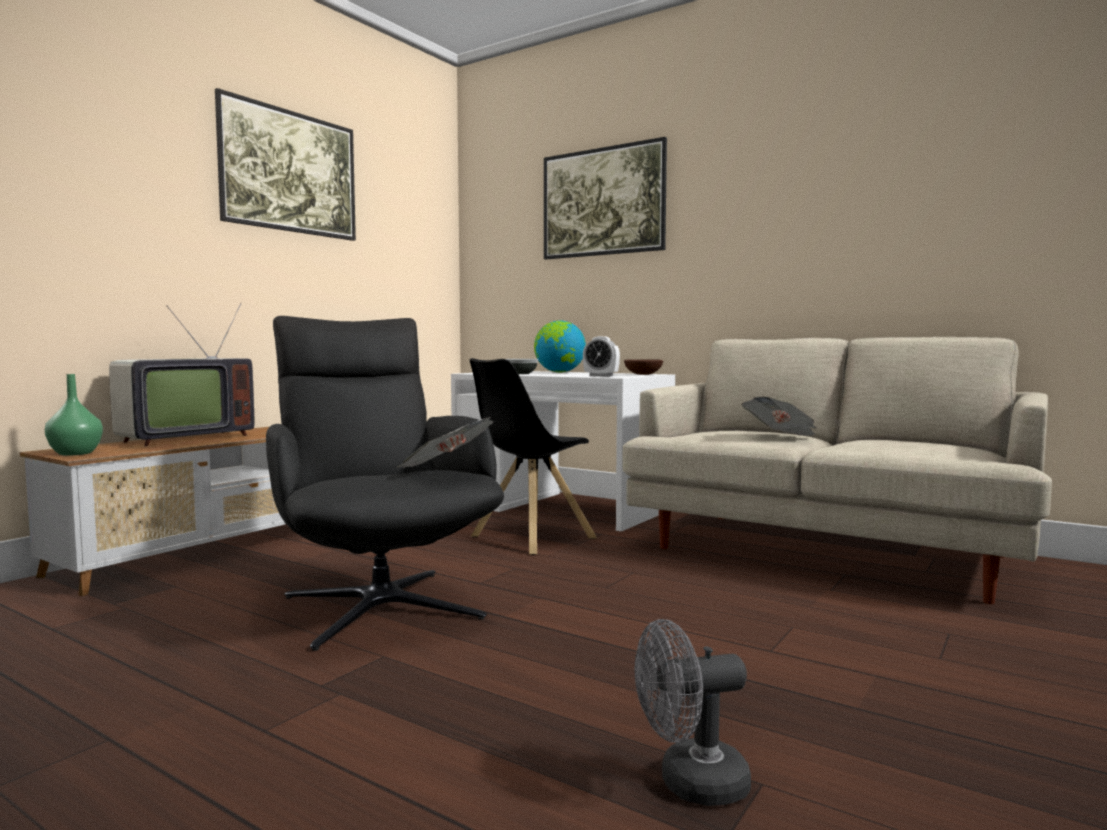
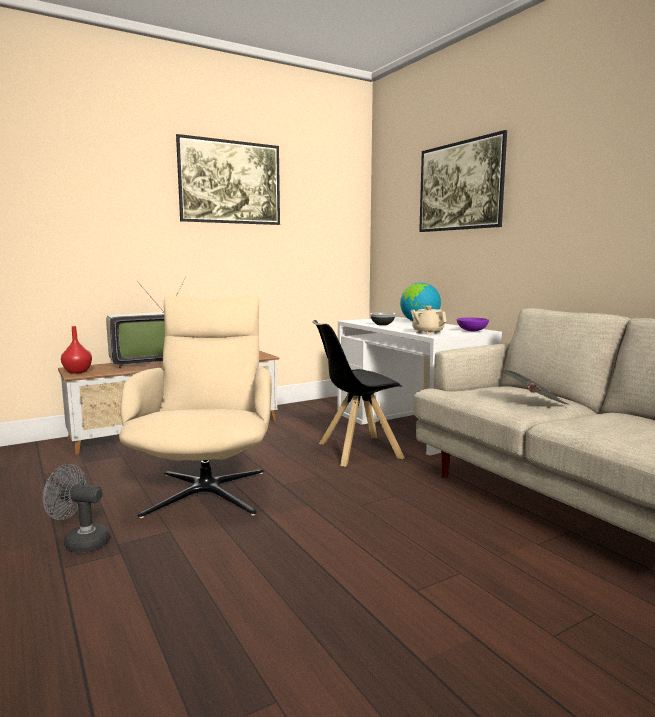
camera: 25 degrees right, 5 degrees up
(74, 453) = (77, 372): green vase -> red vase
(380, 605) = (208, 491): black armchair -> beige armchair
(445, 470) = (229, 412): newspaper -> none
(601, 376) = (427, 333): alarm clock -> beige teapot
(644, 374) = (472, 330): brown bowl -> purple bowl
(690, 784) = (231, 684): grey fan -> grey fan (80, 542)

